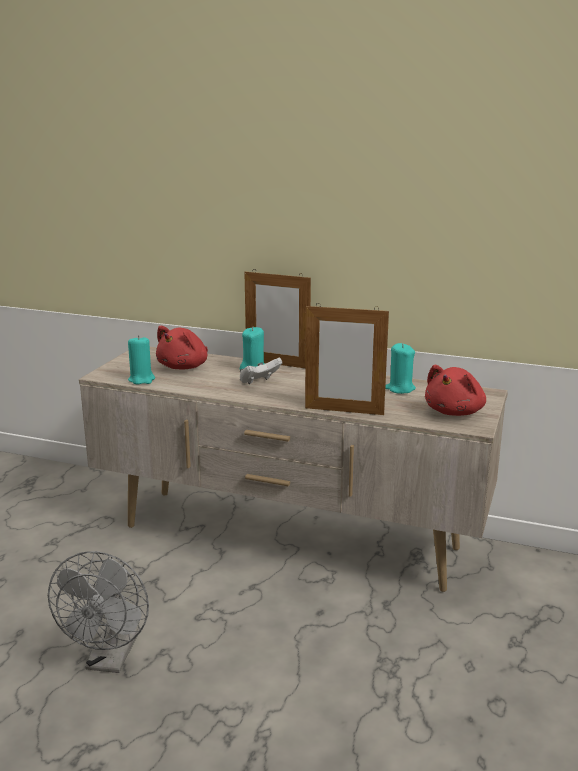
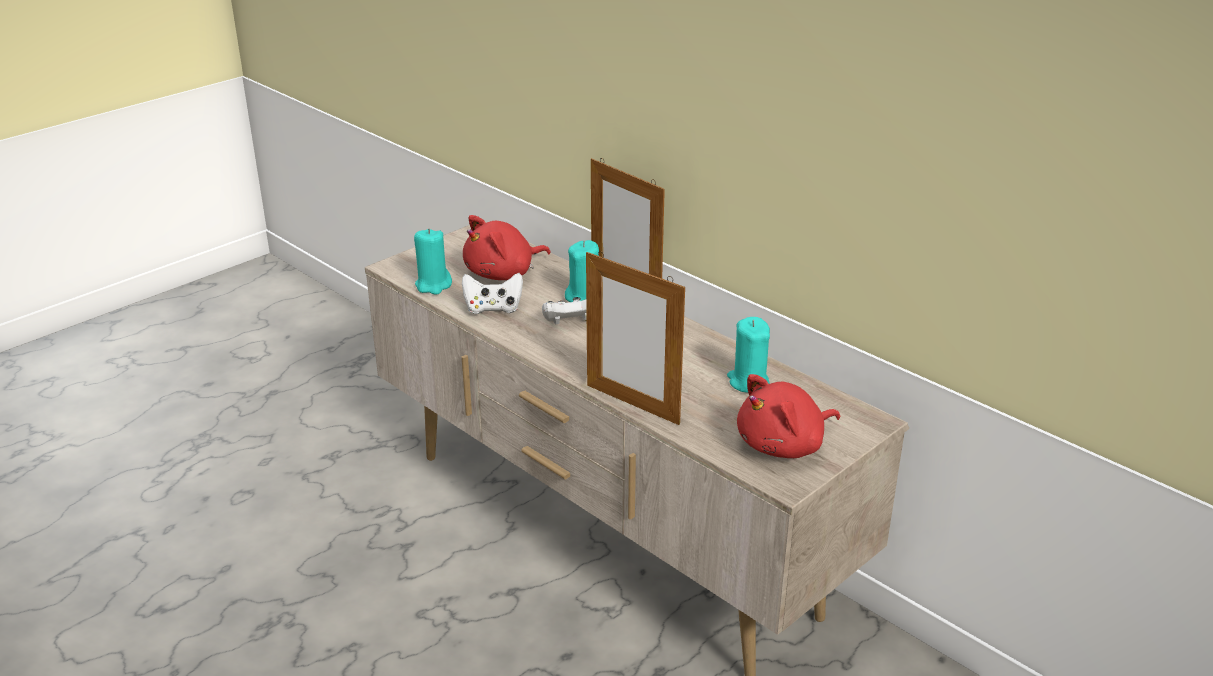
camera: 25 degrees right, 10 degrees up
(110, 660) = (291, 637): grey fan -> none
(198, 384) = (493, 309): none -> white game controller

